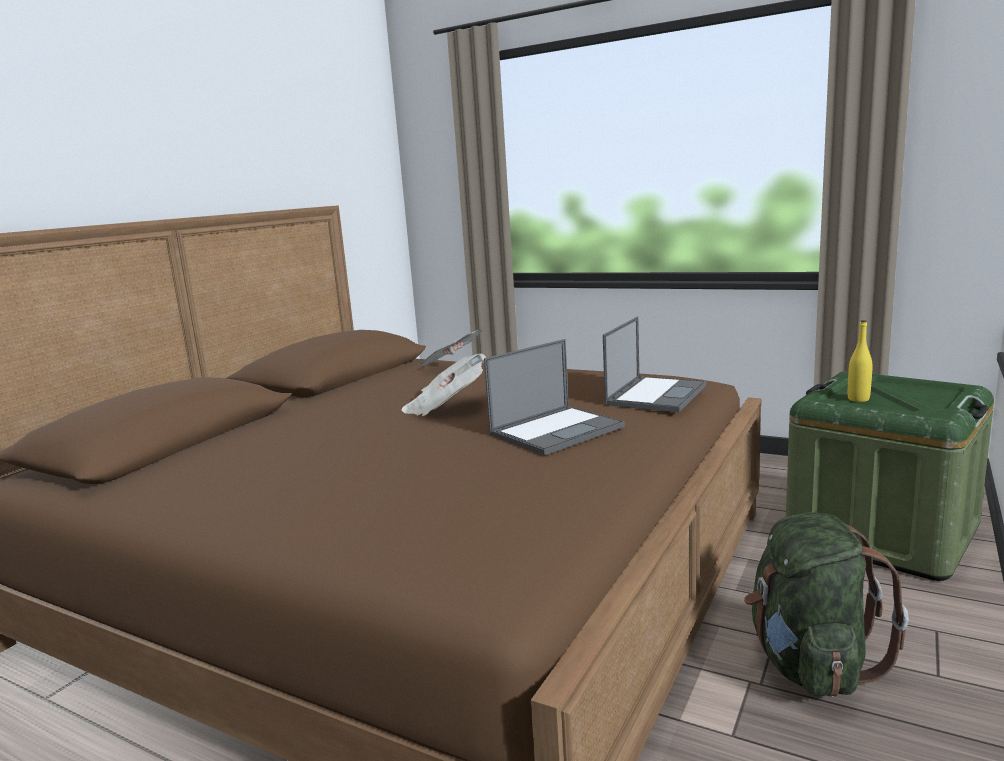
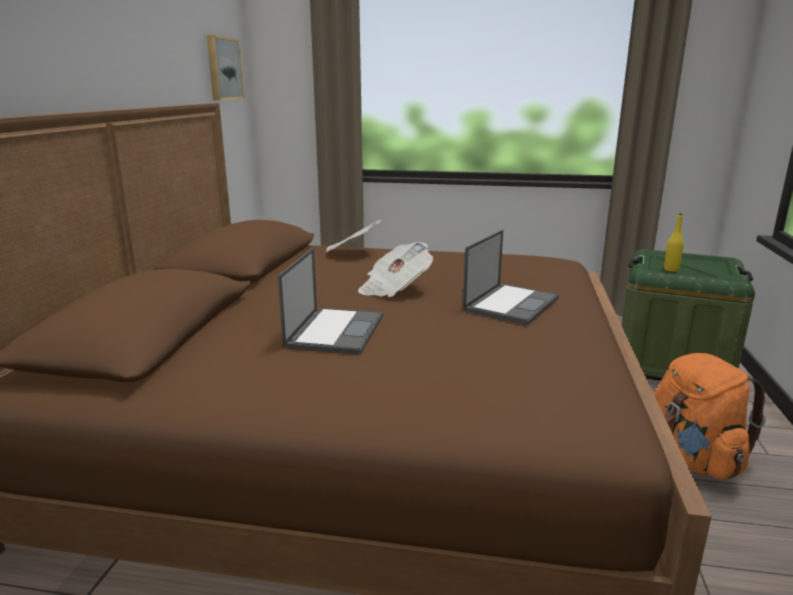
camera: 20 degrees left, 5 degrees up
(357, 169) = (223, 69): none -> picture
(656, 394) = (548, 271): laptop -> laptop (335, 330)
(810, 664) = (692, 458): green backpack -> orange backpack

